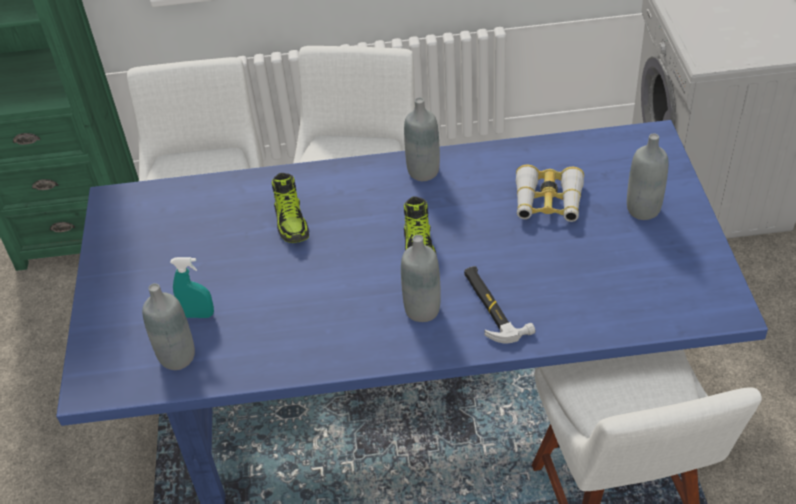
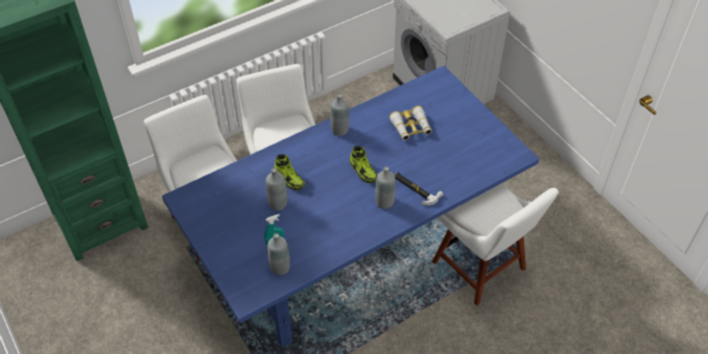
camera: 30 degrees left, 5 degrees up
(643, 209) = (456, 117): grey bottle -> grey bottle (277, 203)

